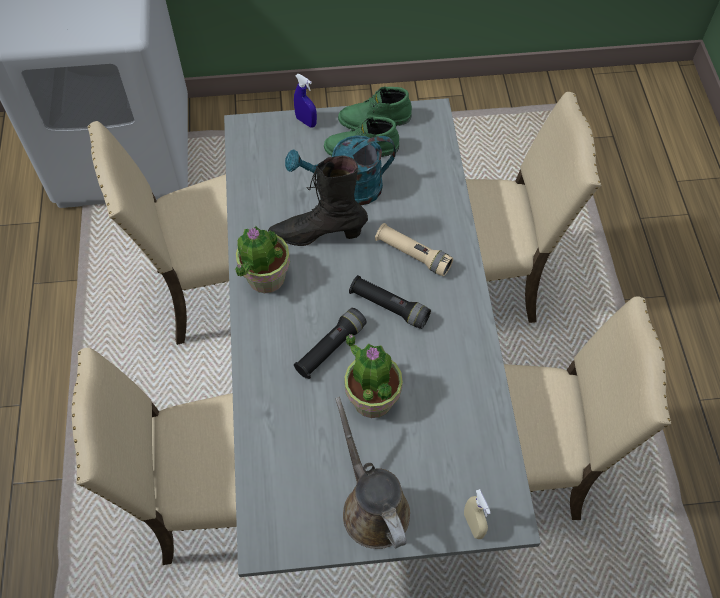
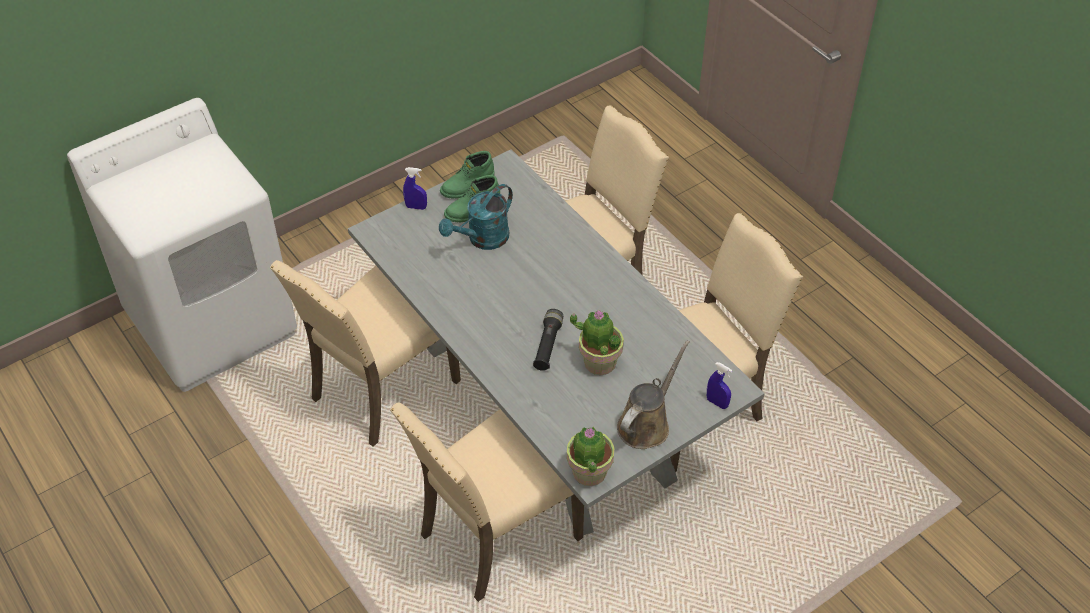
camera: 30 degrees left, 10 degrees down
(265, 278) = (467, 322): potted plant -> potted plant (589, 472)
(318, 234) = (483, 278): black boot -> none
(372, 507) = (646, 424): brown watering can -> brown watering can turned 90 degrees clockwise
(389, 307) = (569, 302): black flashlight -> none
(413, 255) = (561, 262): beige flashlight -> none
(473, 525) = (717, 403): beige spray bottle -> blue spray bottle

